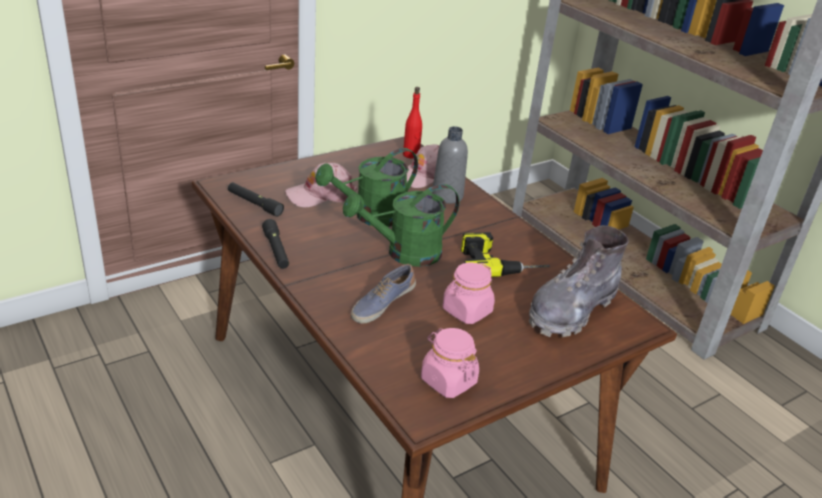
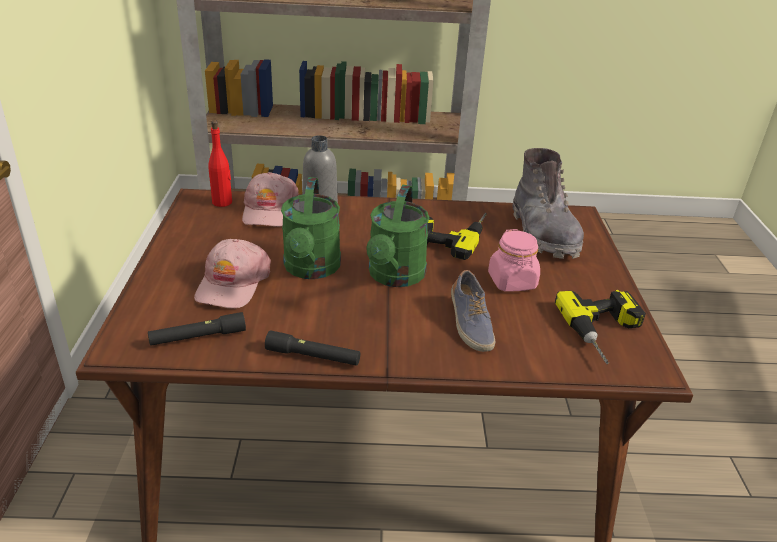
camera: 55 degrees left, 0 degrees up
(448, 381) = (607, 333): pink jar -> power drill

